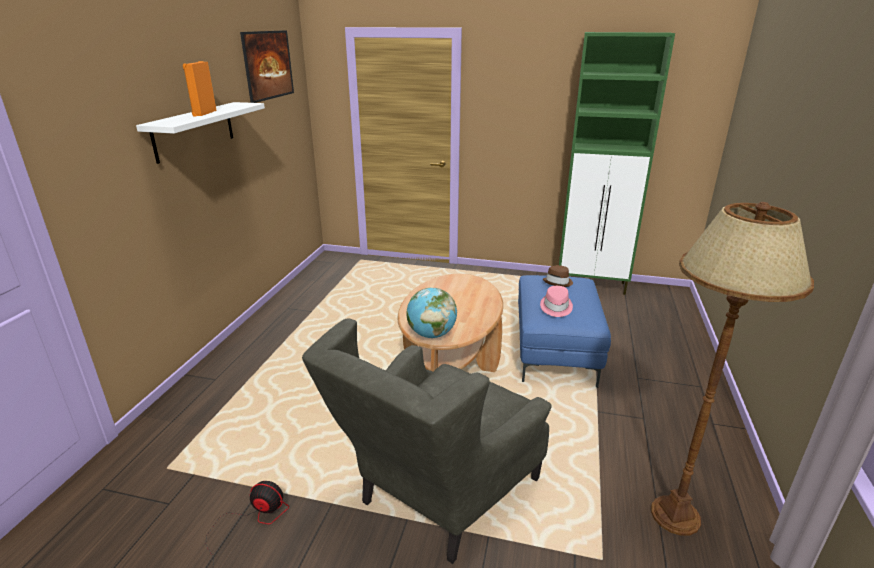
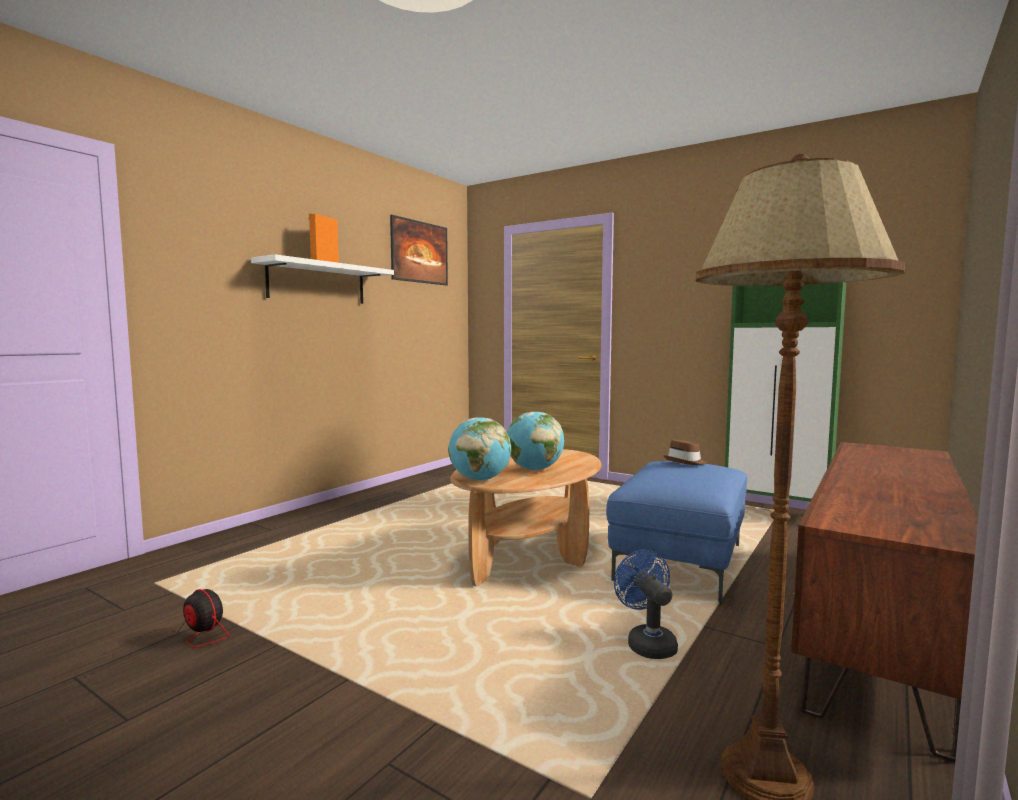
camera: 20 degrees right, 20 degrees down
(437, 497) = (404, 666): grey armchair -> none
(460, 311) = (534, 469): none -> globe
(555, 307) = (661, 477): pink hat -> none
(572, 434) = (647, 643): none -> blue fan
(688, 387) = (879, 626): none -> brown tv stand

